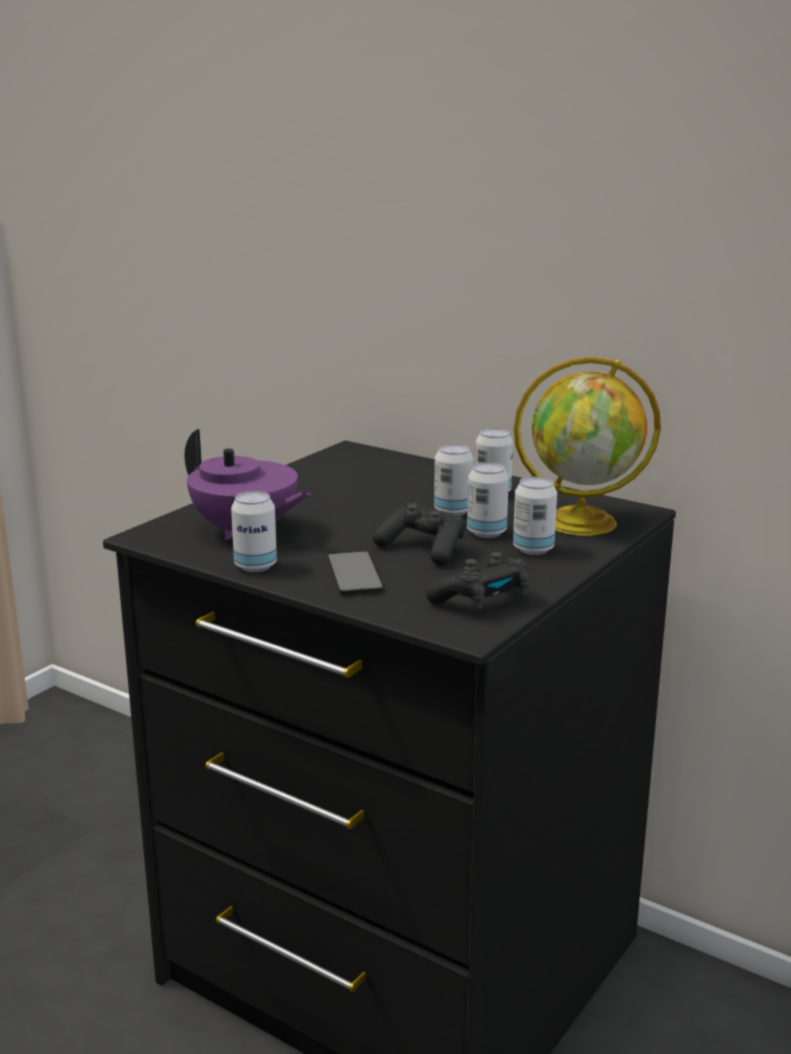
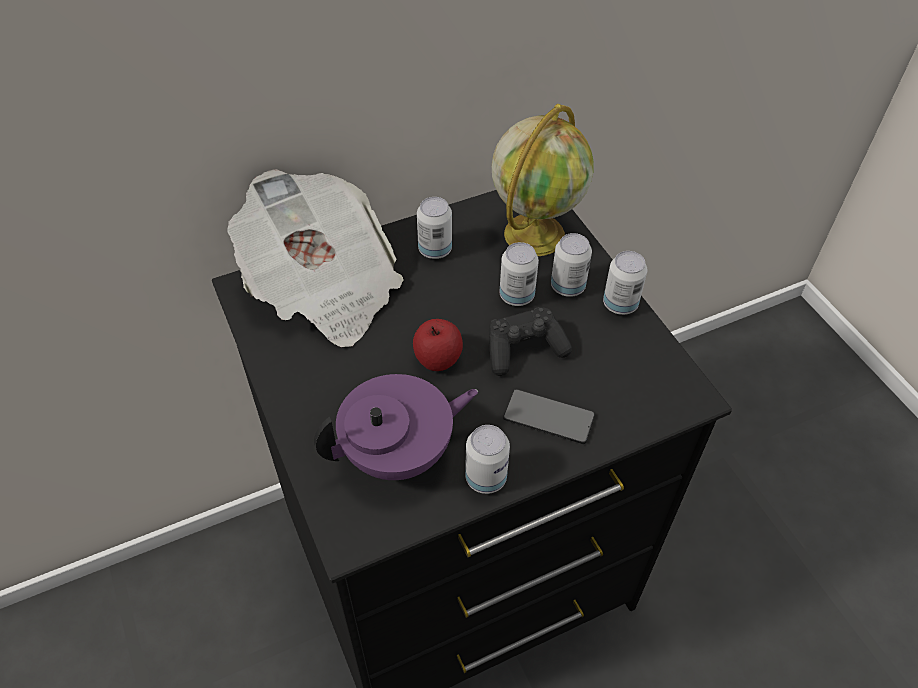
camera: 60 degrees left, 30 degrees up
(365, 522) = (438, 359): none -> apple
(387, 470) = (323, 287): none -> newspaper
(453, 511) = (456, 293): can -> can (620, 304)
(482, 601) = (644, 363): black game controller -> none

